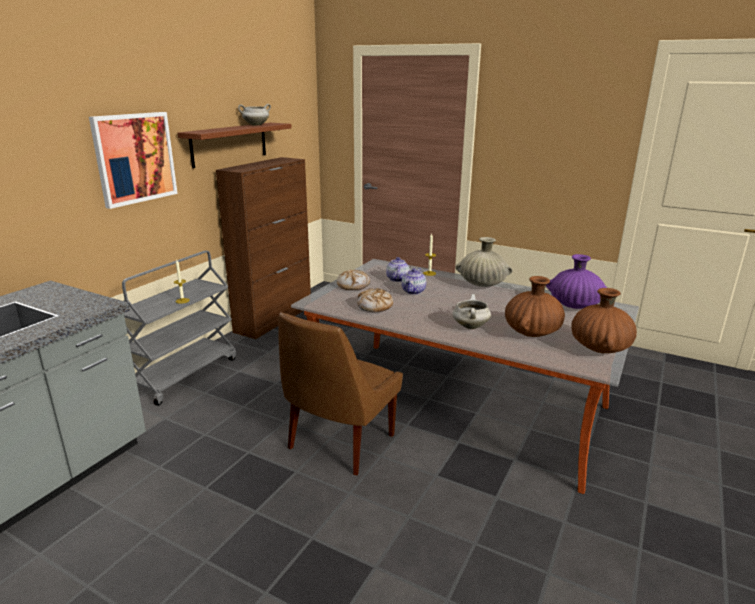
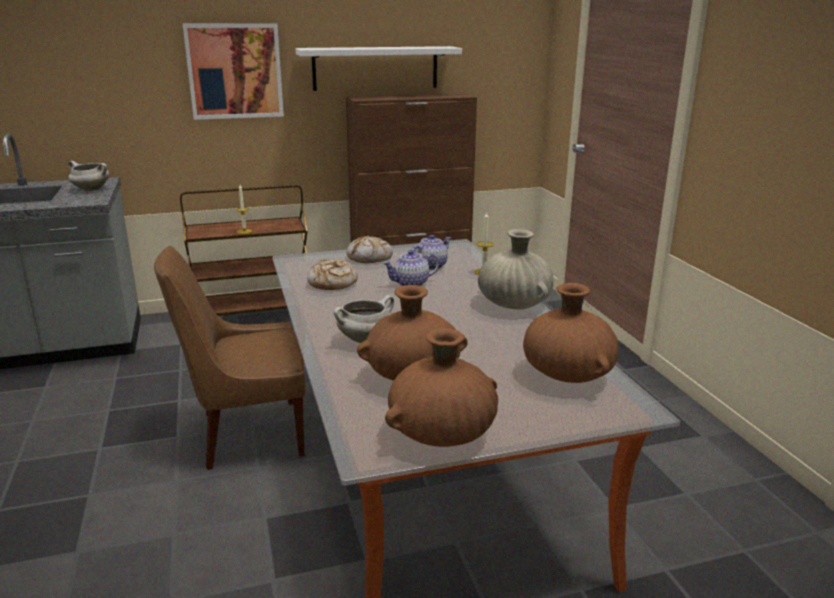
camera: 45 degrees right, 0 degrees up
(184, 374) = (253, 315): grey cart -> brown cart
(229, 144) = (375, 68): brown shelf -> white shelf
(255, 125) = (410, 47): white cooking pot -> white cooking pot (90, 190)
(574, 305) = (567, 375): purple vase -> brown vase

